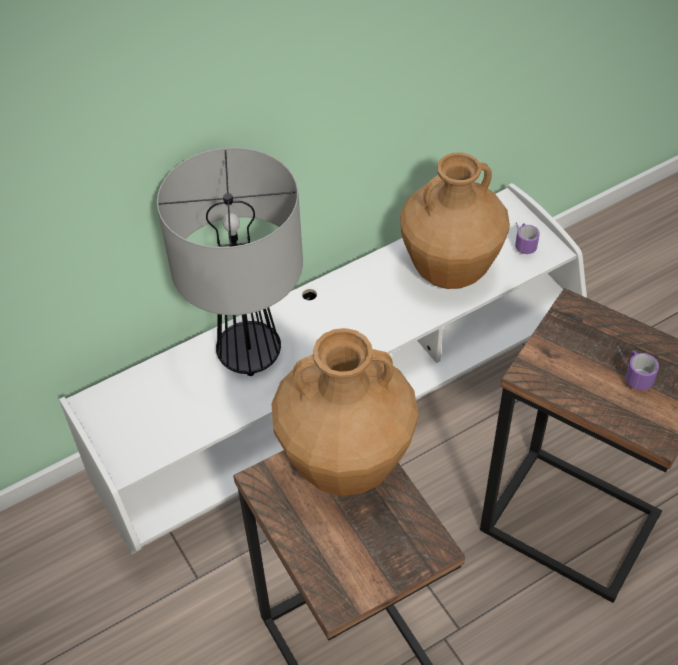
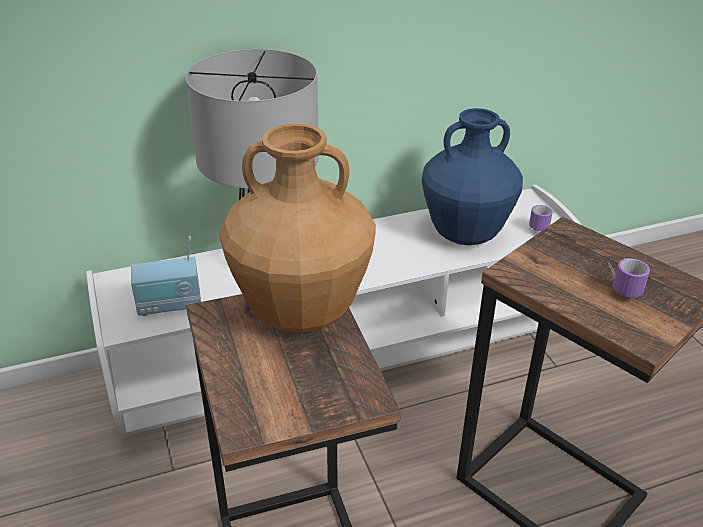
camera: 10 degrees right, 15 degrees down
(165, 425) = (169, 305): none -> radio
(449, 271) = (464, 235): brown vase -> blue vase

